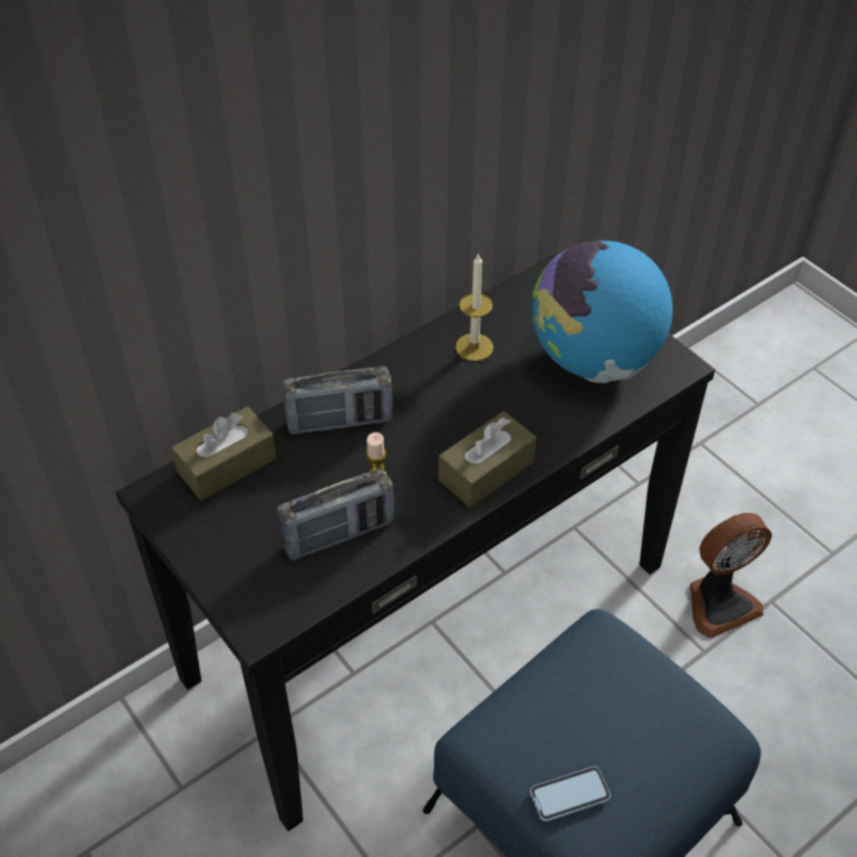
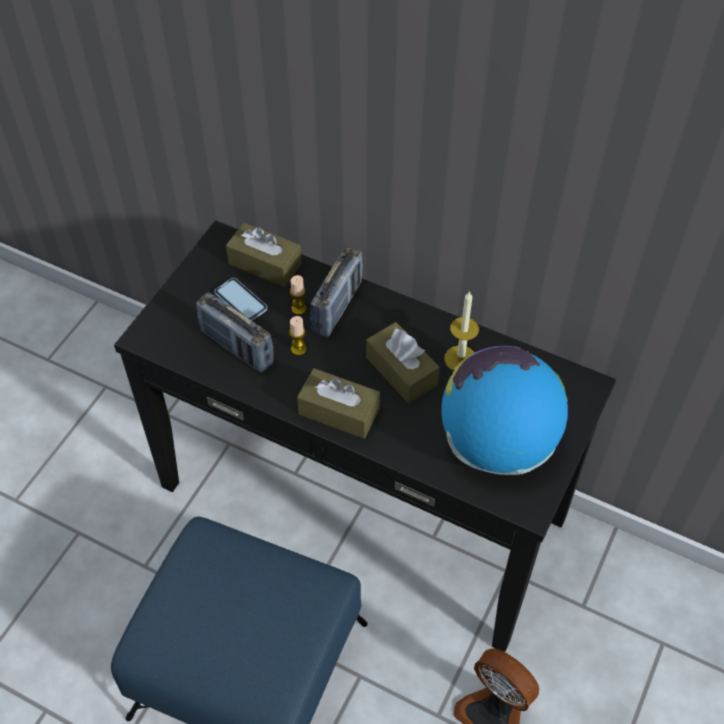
camera: 65 degrees right, 5 degrees up
(318, 456) = (299, 309): none -> candle
(339, 421) = (337, 307): radio -> radio turned 120 degrees counterclockwise
(462, 399) = (401, 371): none -> brown tissue box
(569, 795) = (176, 608): phone -> phone (241, 301)

